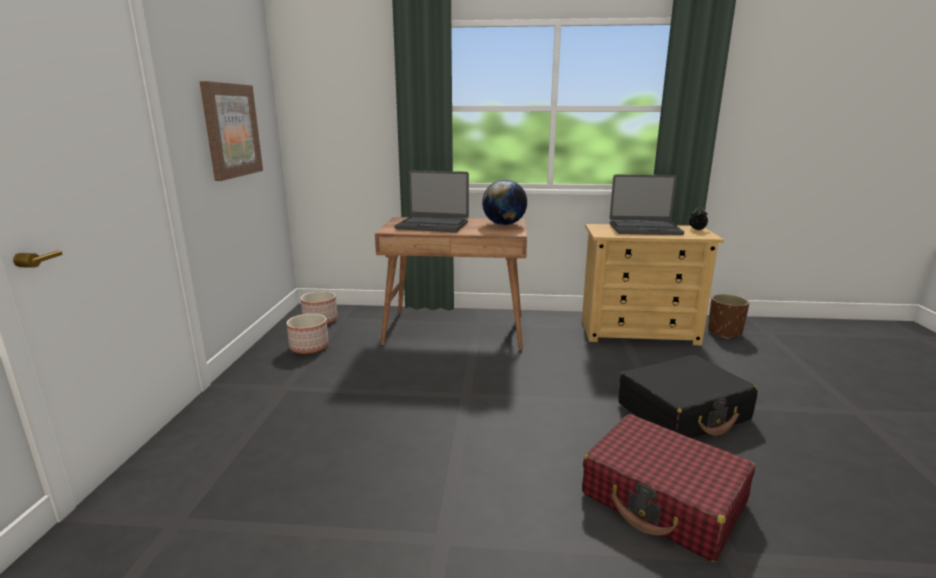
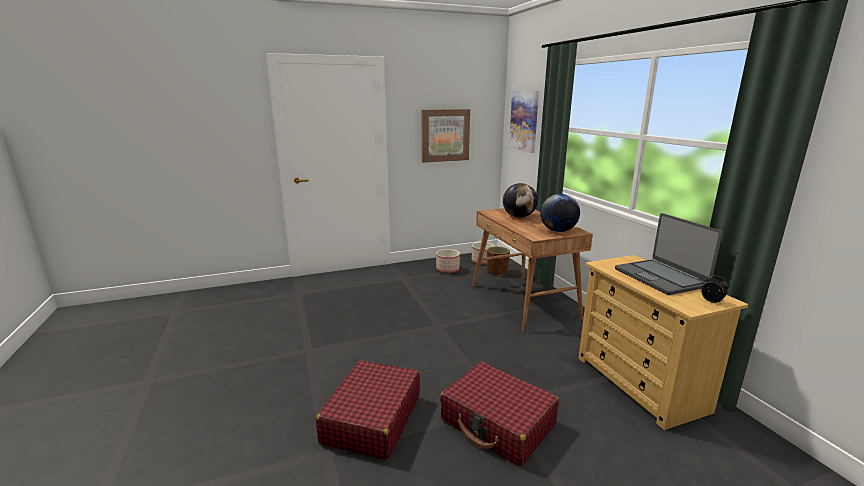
camera: 65 degrees right, 0 degrees up
(335, 104) = (524, 121): none -> picture
(432, 225) = (519, 217): laptop -> globe
(683, 412) = (498, 423): black suitcase -> red suitcase
(724, 332) = (732, 448): brown planter -> brown planter (497, 272)

